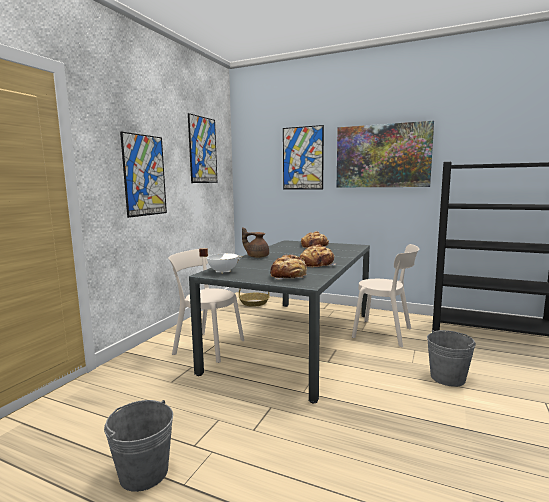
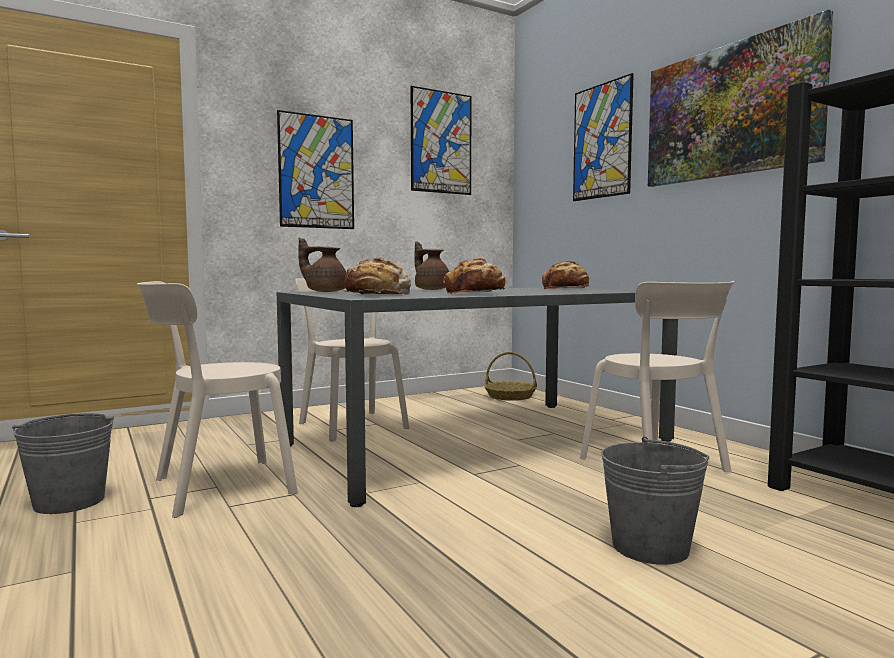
camera: 35 degrees right, 5 degrees down
(220, 420) = (216, 488): none -> beige chair
(223, 271) = (325, 291): white cooking pot -> brown teapot

